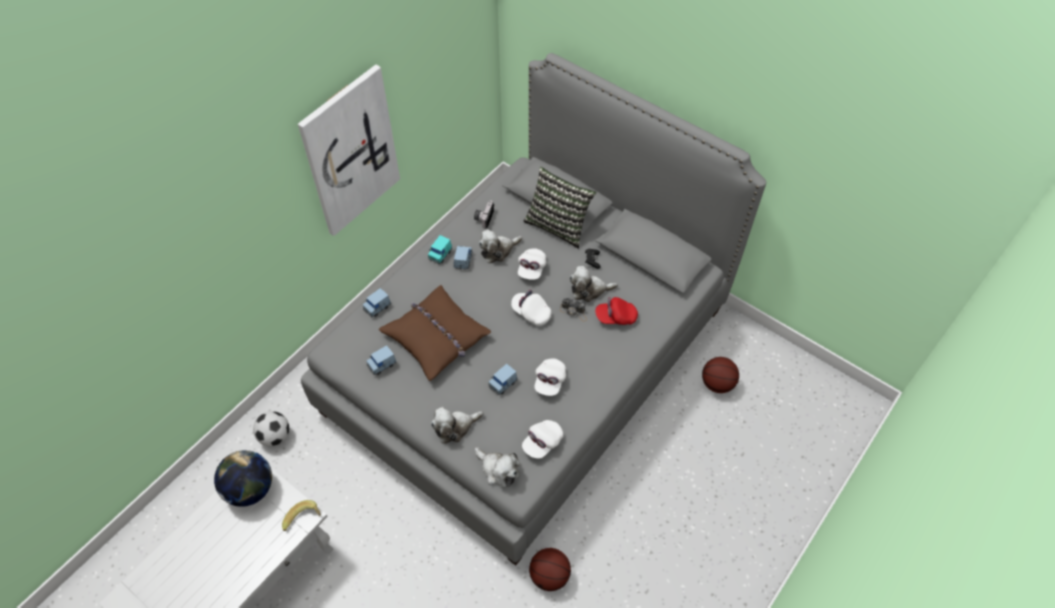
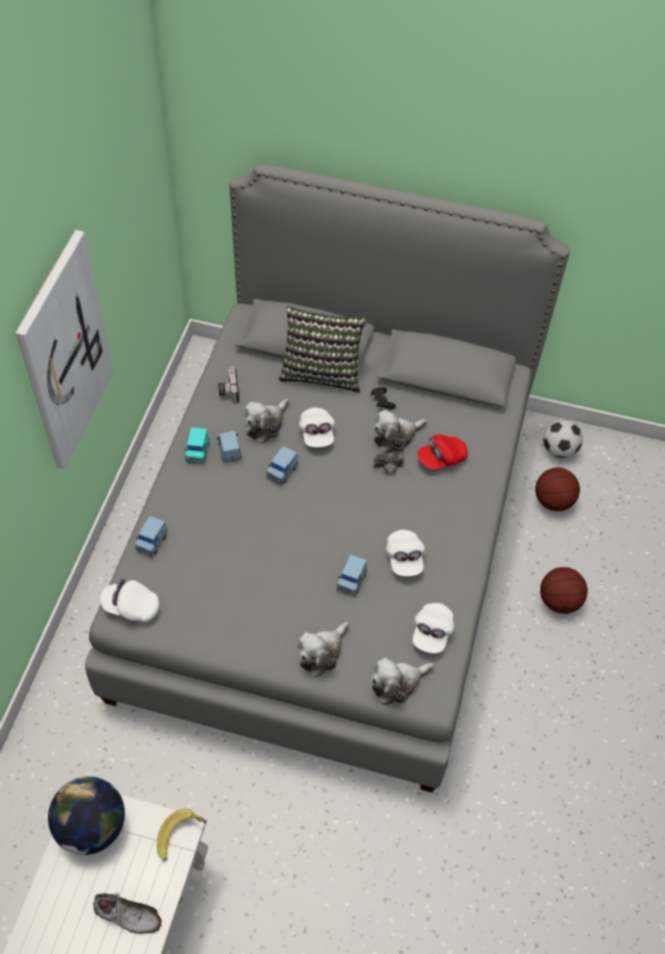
camera: 25 degrees left, 0 degrees up
(243, 558) = (127, 915): none -> shoe
(275, 436) = (60, 753): football -> football (558, 449)
(382, 364) = (194, 609): blue toy car -> blue toy car (282, 471)
(436, 337) = (245, 553): brown pillow -> none
(498, 470) = (397, 683): plush toy -> plush toy turned 135 degrees clockwise
(531, 312) = (342, 486): white cap -> white cap (131, 607)
(549, 575) = (475, 788): basketball -> basketball (559, 601)

